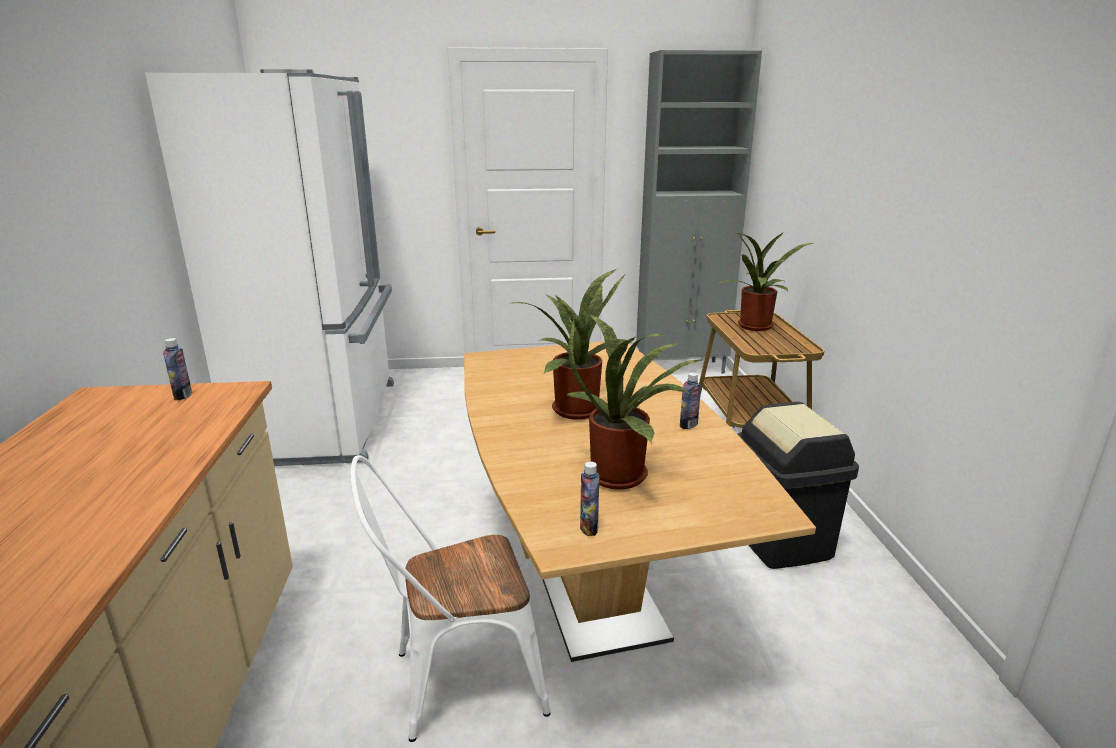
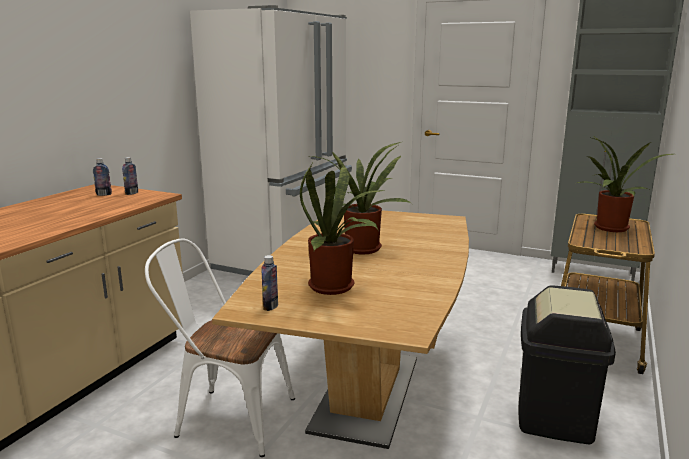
camera: 30 degrees right, 5 degrees down
(688, 425) = (429, 272): bottle -> bottle (104, 194)

